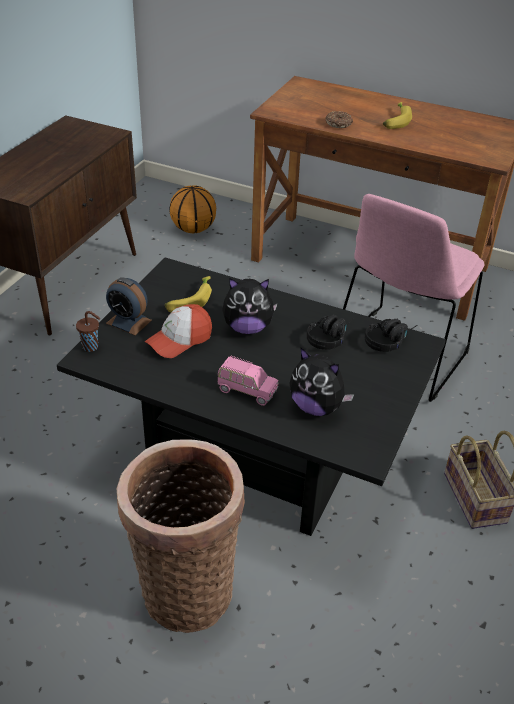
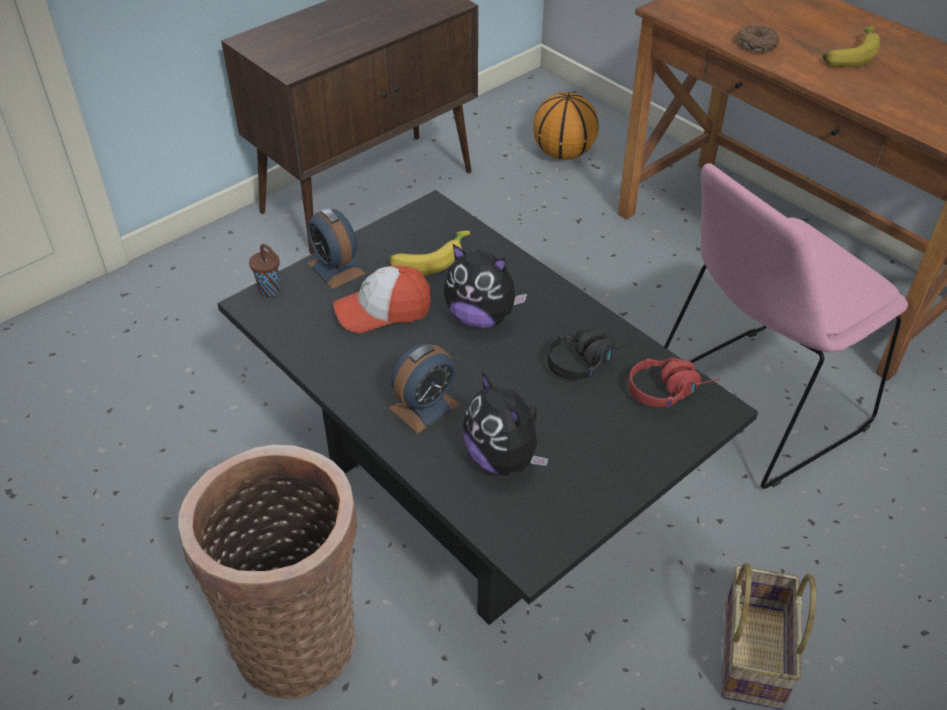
camera: 25 degrees right, 5 degrees up
(246, 391) = (424, 407): pink toy car -> alarm clock
(389, 340) = (670, 389): black headphones -> red headphones

